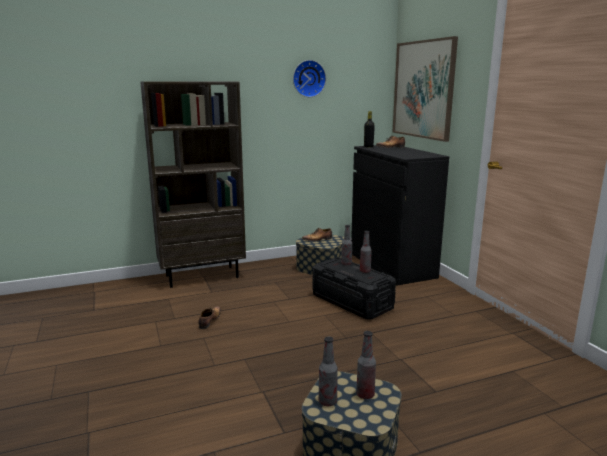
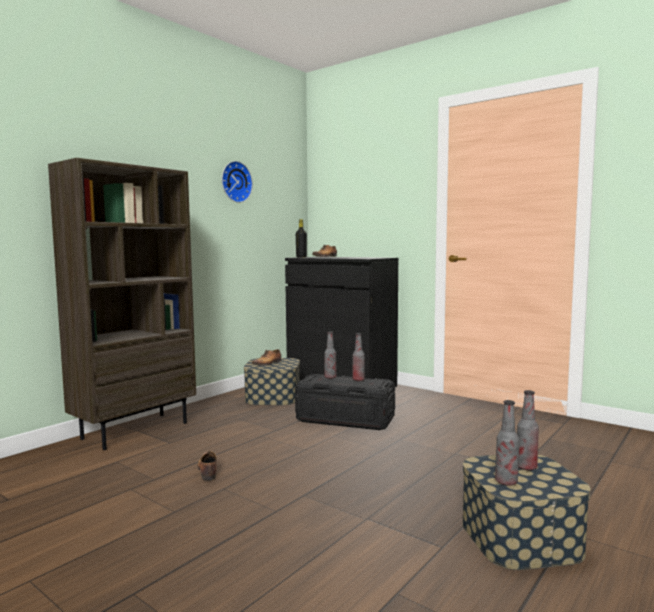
camera: 30 degrees left, 10 degrees down
(423, 89) = (352, 197): picture -> none

